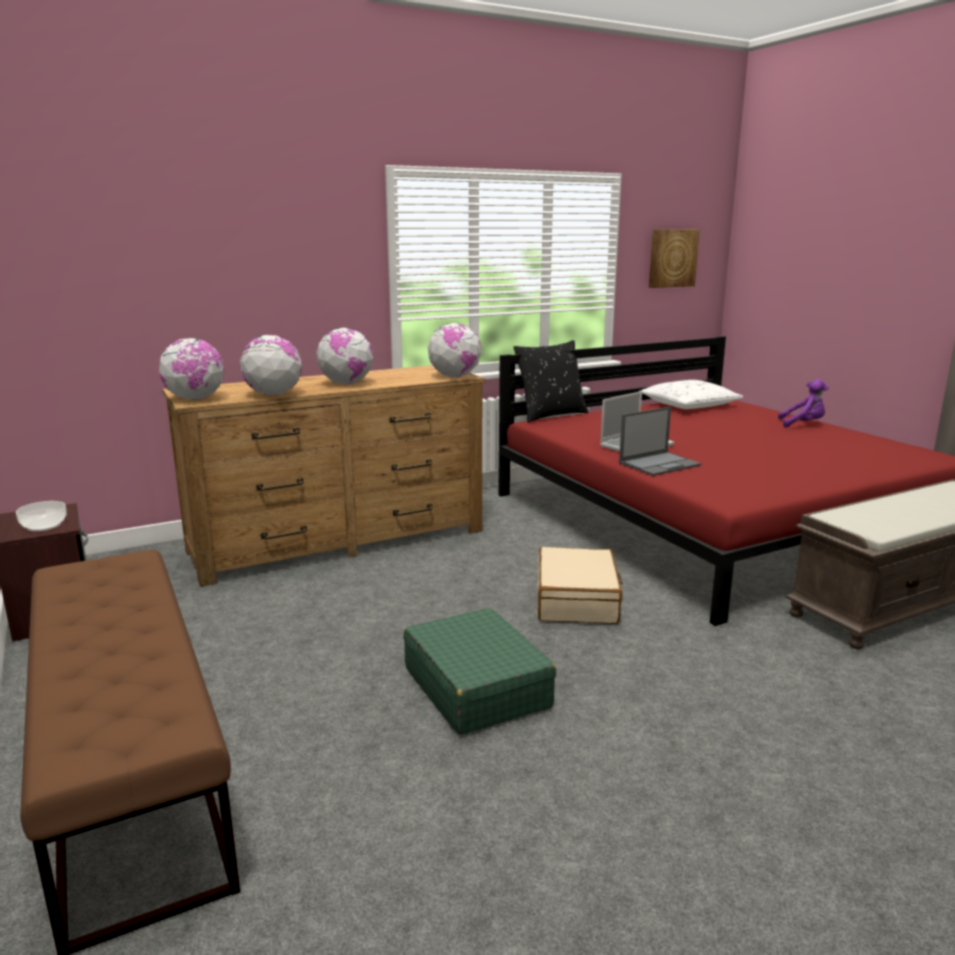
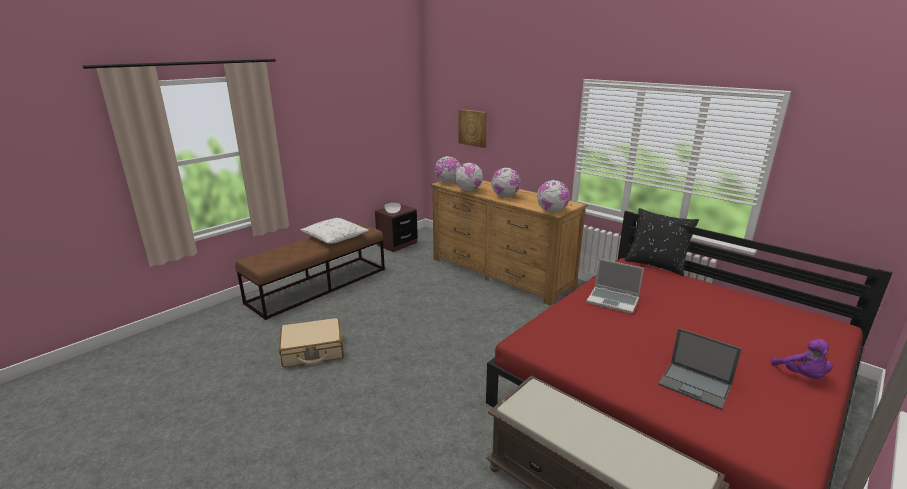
camera: 70 degrees right, 5 degrees up
(476, 687) = (385, 336): green suitcase -> none
(577, 600) = (485, 350): beige suitcase -> beige suitcase (312, 350)
(660, 464) = (579, 312): laptop -> laptop (695, 385)
(672, 258) = (851, 177): picture -> picture (473, 128)
(688, 405) = (779, 313): white pillow -> white pillow (335, 237)

